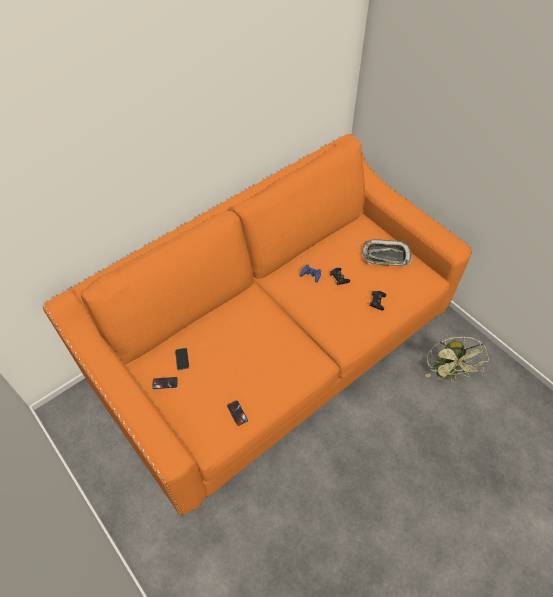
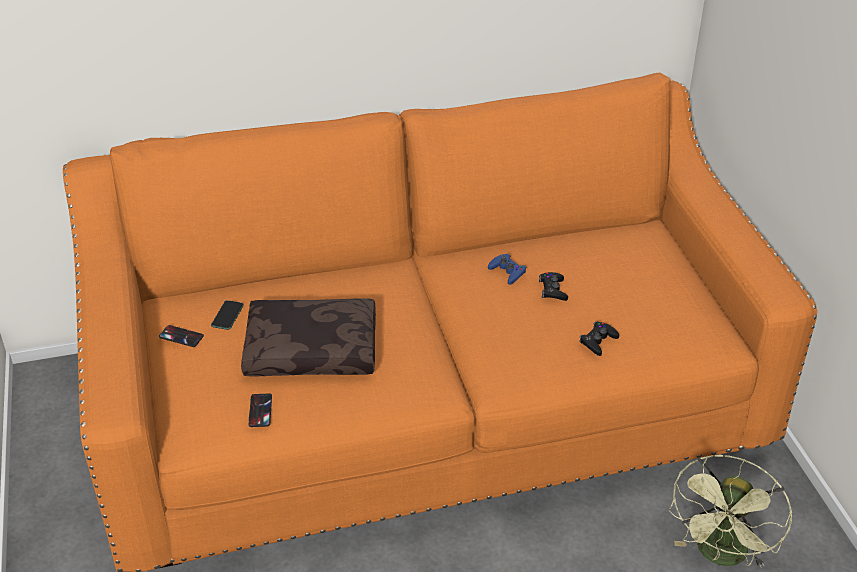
camera: 25 degrees right, 15 degrees down
(241, 362) = (313, 349): none -> brown pillow
(385, 256) = (656, 284): tray -> none

